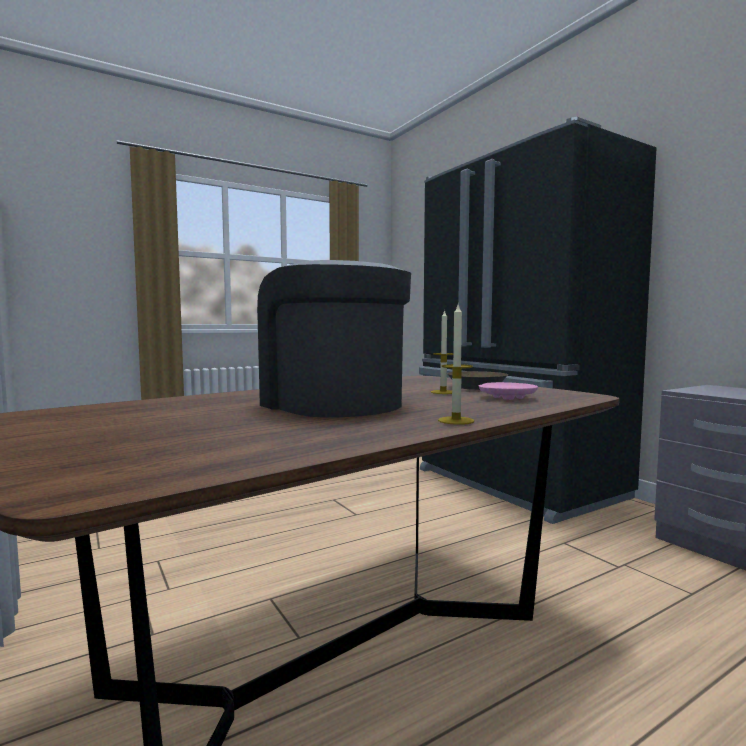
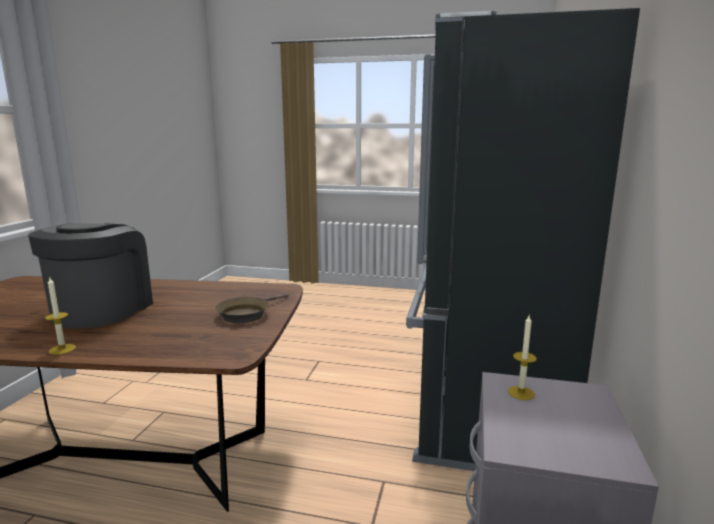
camera: 45 degrees right, 10 degrees up
(443, 392) = (195, 316): candle -> candle (521, 393)
(507, 397) = (187, 337): pink plate -> none

